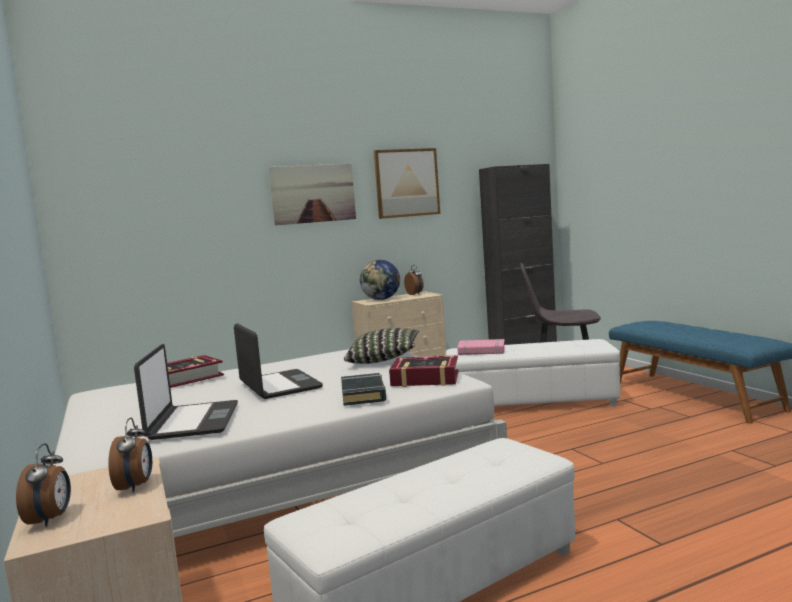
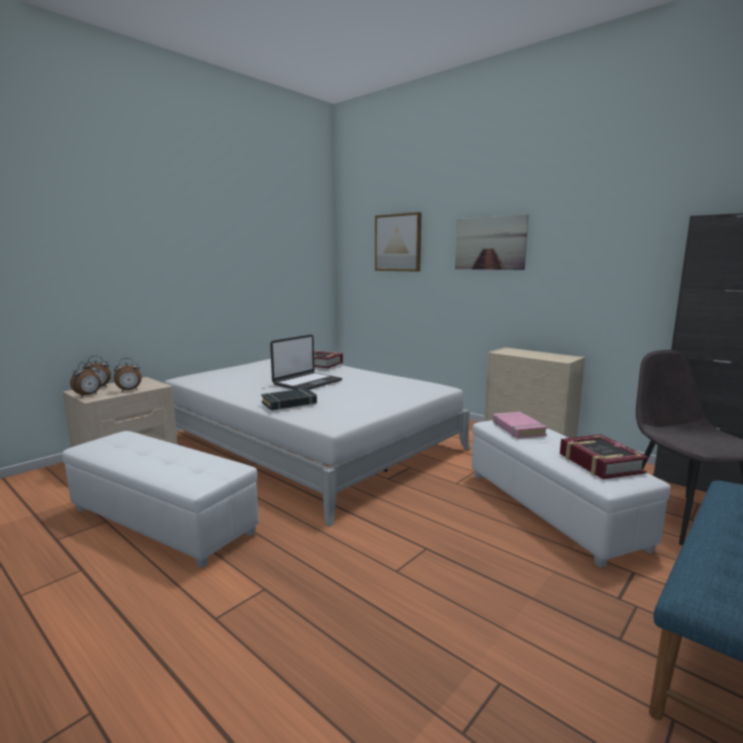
camera: 65 degrees right, 5 degrees up
(193, 422) = (234, 381): laptop -> none
(381, 299) = (521, 352): globe -> none
(384, 360) = (396, 395): pillow -> none
(406, 183) = (588, 235): picture -> picture (398, 243)
(415, 294) = (562, 356): alarm clock -> alarm clock (88, 395)
(425, 379) = (338, 413): book -> book (600, 463)

